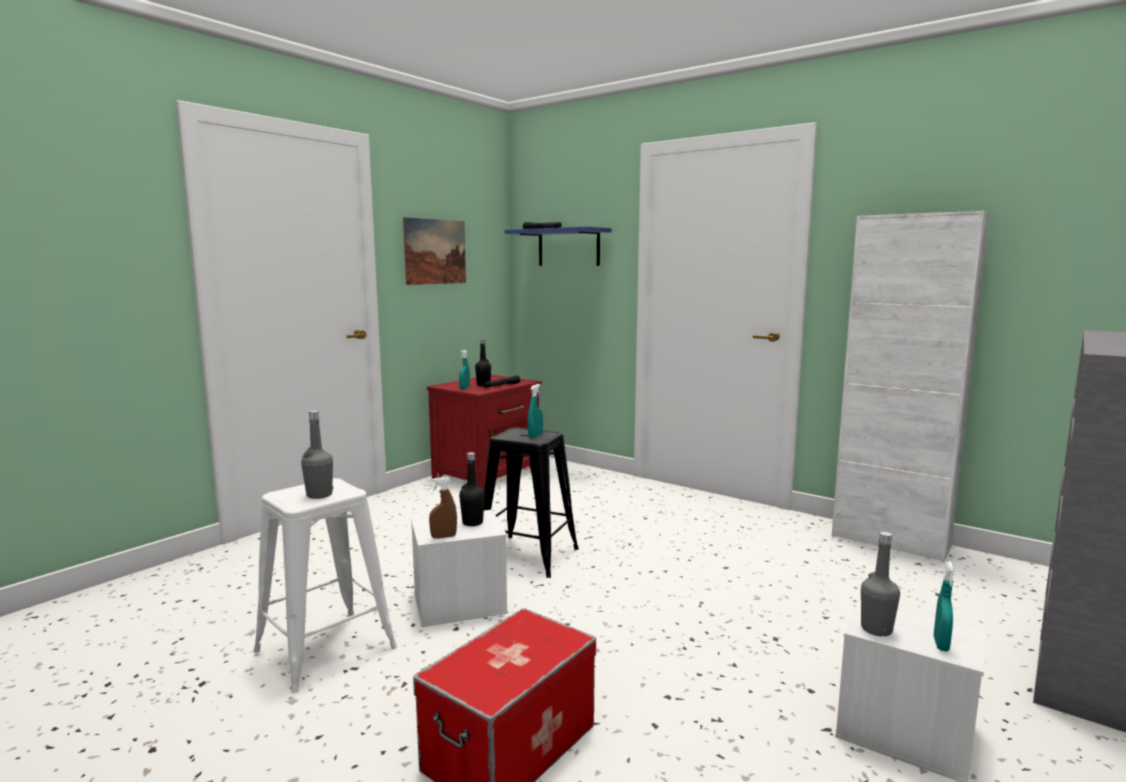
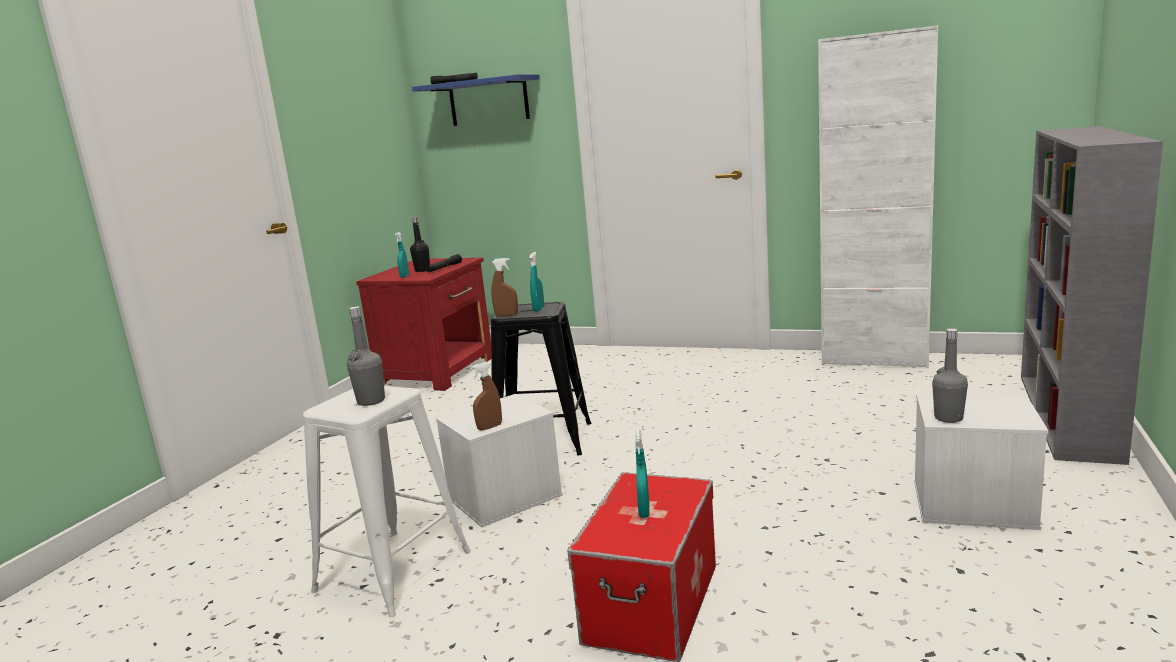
camera: 15 degrees left, 5 degrees up
(435, 251) = (339, 120): picture -> none
(472, 522) = (507, 409): black bottle -> none
(504, 437) = (506, 315): none -> brown spray bottle
(941, 644) = (1004, 418): turquoise spray bottle -> turquoise spray bottle (644, 511)

